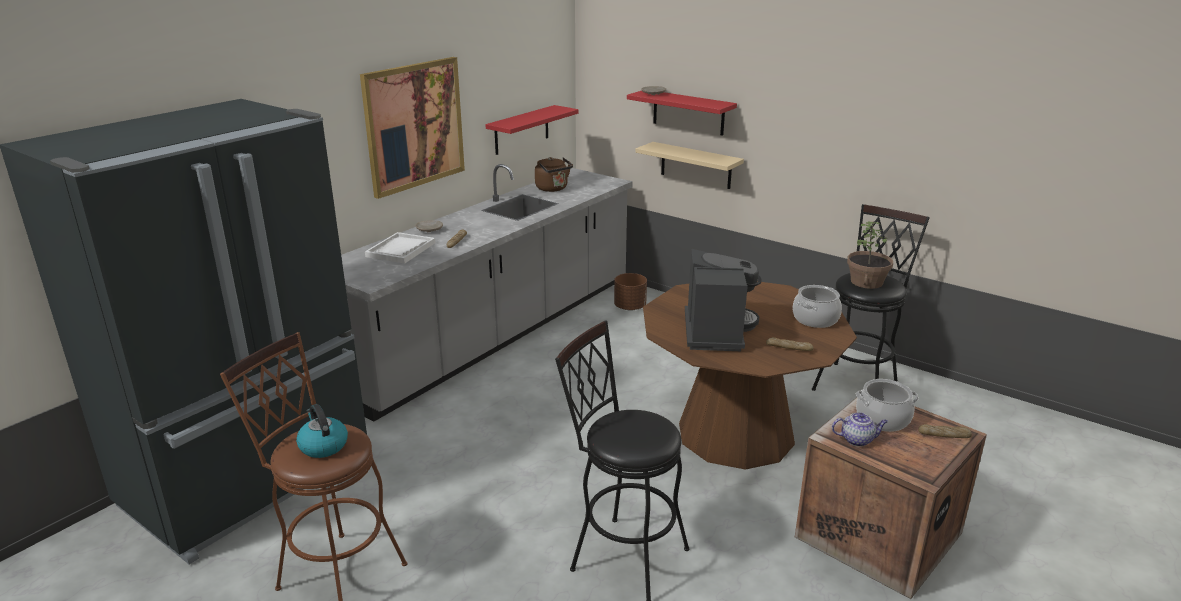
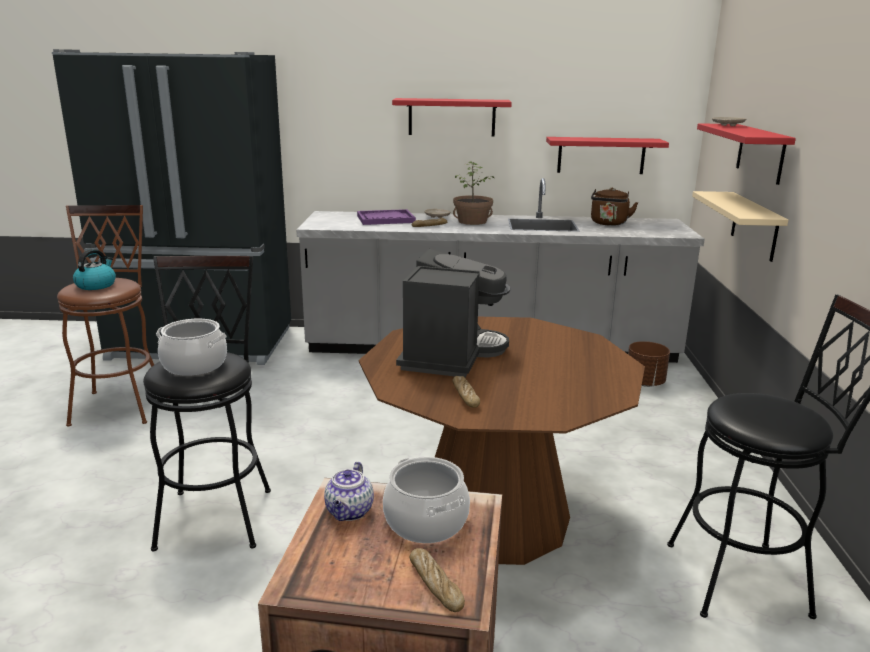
camera: 55 degrees right, 5 degrees down
(401, 250) = (385, 219): white tray -> purple tray
(414, 125) = (452, 117): picture -> red shelf
(716, 331) = (450, 354): coffee machine -> coffee machine turned 45 degrees counterclockwise
(815, 319) = (572, 396): cooking pot -> cooking pot (195, 365)
(857, 440) = (349, 512): teapot -> teapot turned 45 degrees clockwise
(867, 282) = (758, 408): potted plant -> potted plant (472, 221)

